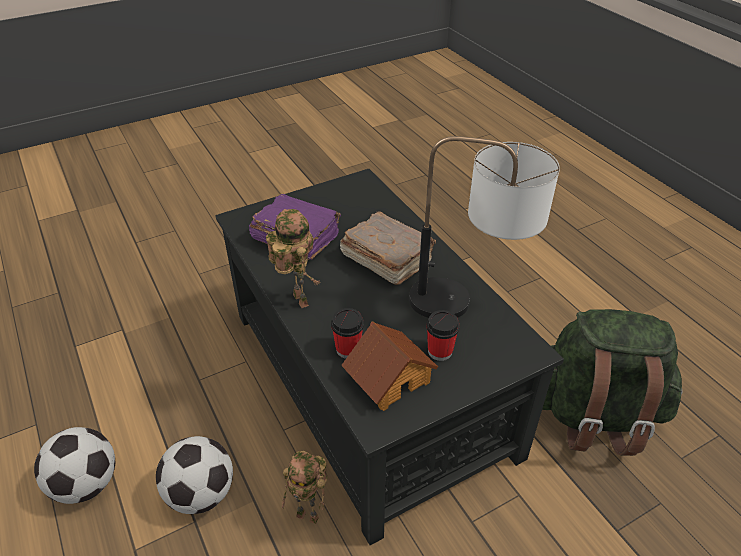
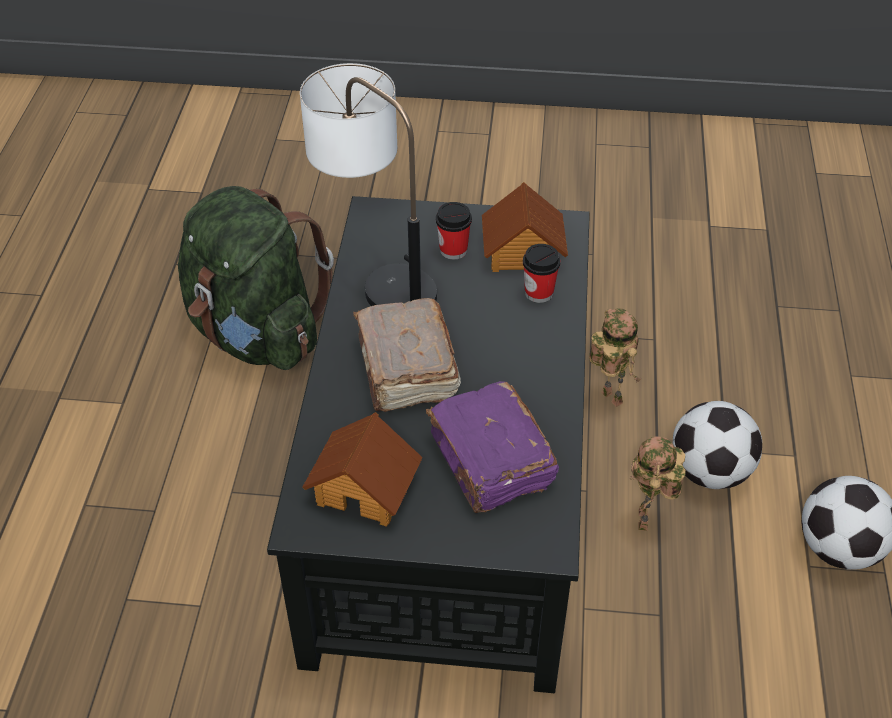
camera: 145 degrees left, 5 degrees up
(297, 300) = (552, 370): toy robot -> toy robot (646, 521)
(349, 203) = (366, 487): none -> toy house

